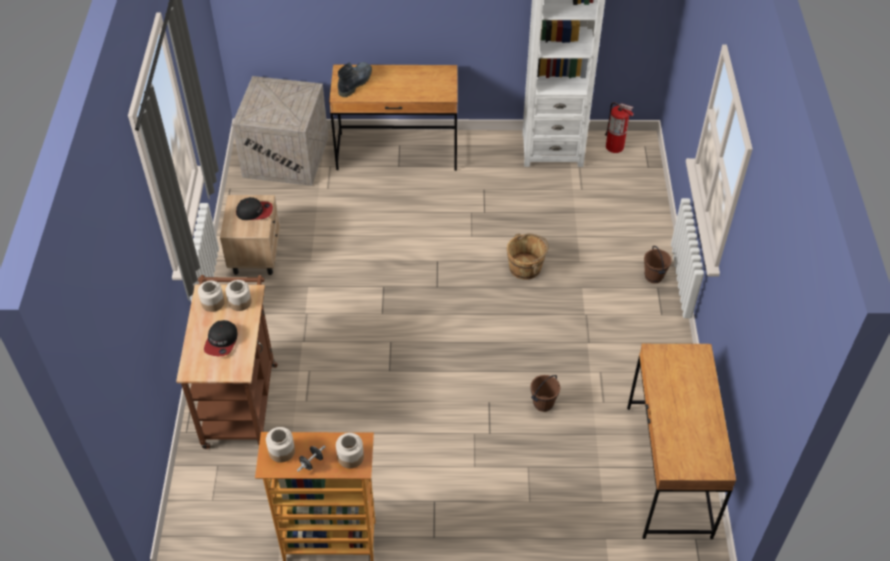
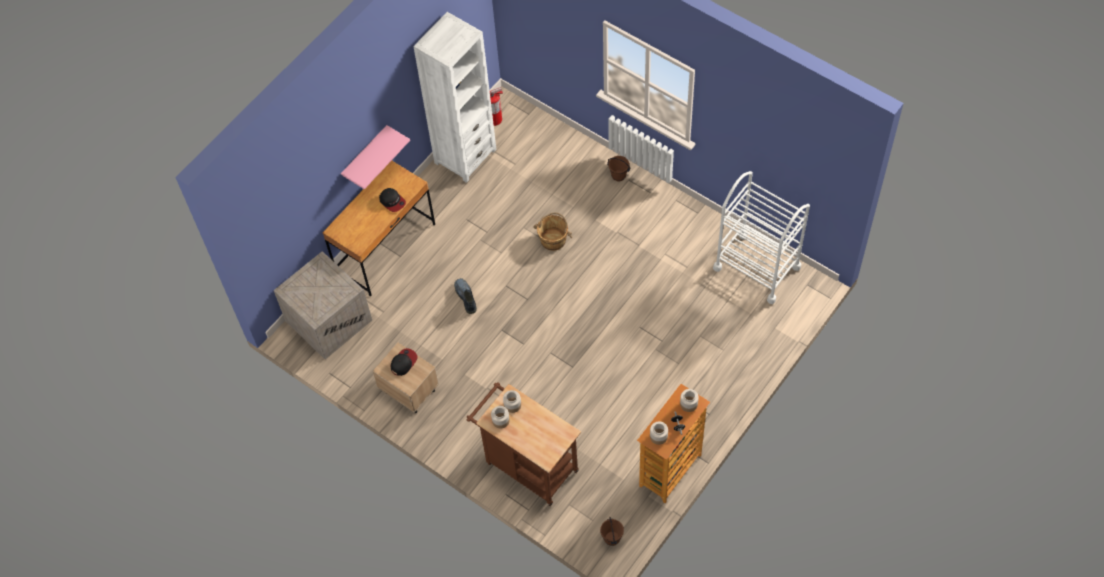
camera: 50 degrees left, 10 degrees up
(221, 341) = (537, 431): cap -> cap (392, 201)
(355, 82) = (354, 229): boot -> boot (465, 297)
(426, 29) = (365, 156): none -> pink shelf
(543, 404) = (663, 299): brown bucket -> brown bucket (612, 538)
(668, 471) = (757, 267): brown desk -> white cart

